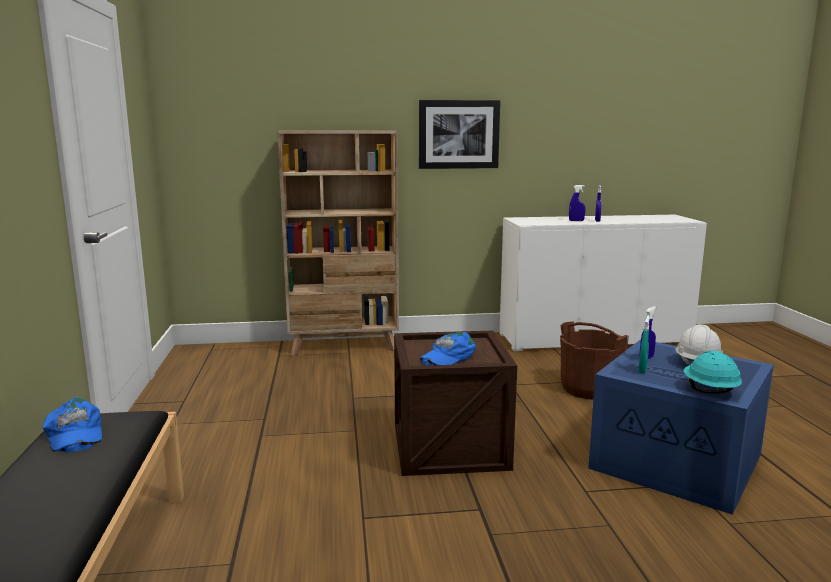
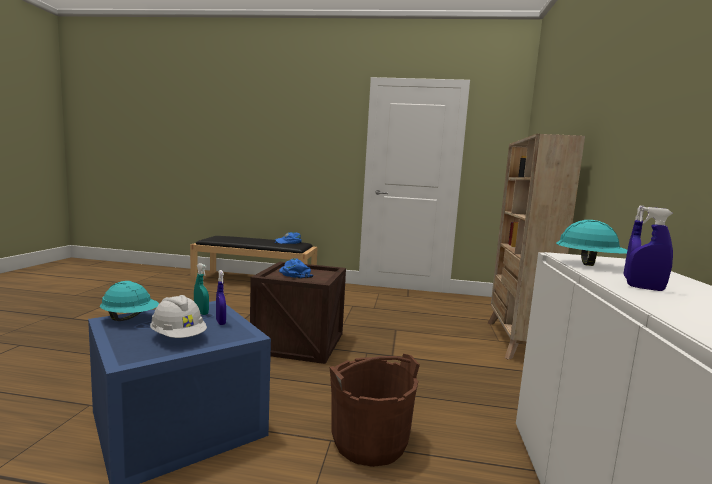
camera: 105 degrees right, 5 degrees down
(458, 134) = (630, 132): picture -> none
(551, 222) = (590, 265): none -> turquoise hard hat

